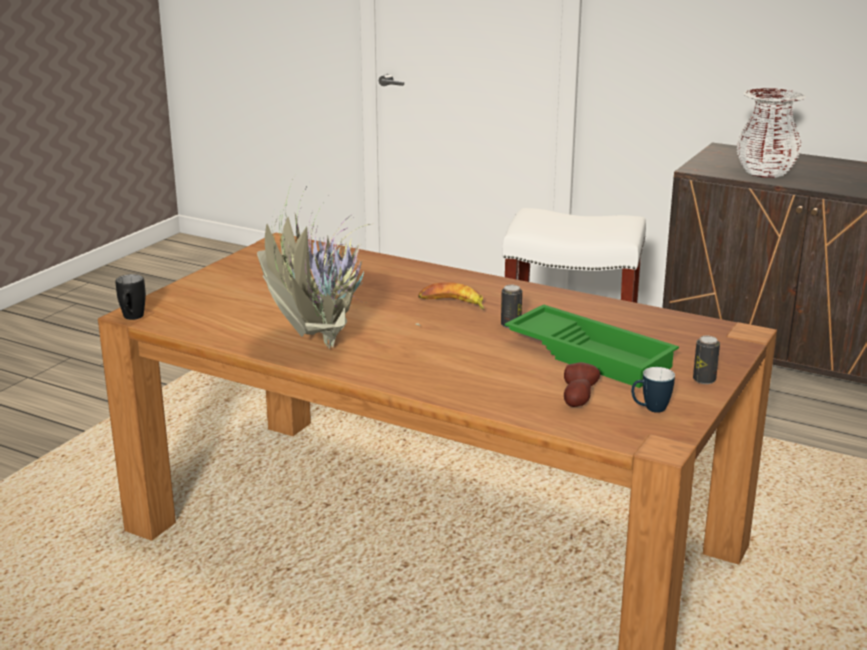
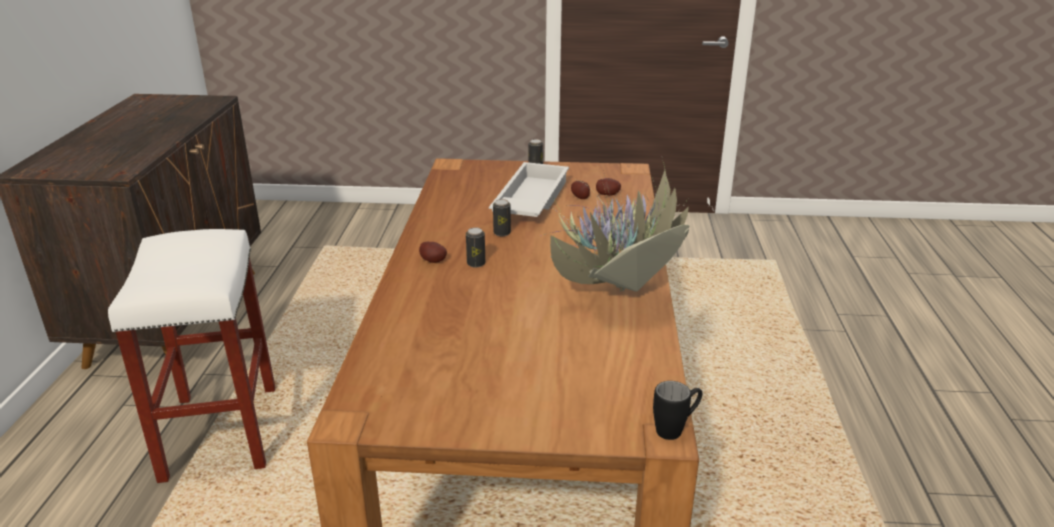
camera: 115 degrees left, 5 degrees up
(453, 303) = (476, 263): banana -> can
(477, 289) = (433, 260): none -> potato
(591, 354) = (529, 200): green tray -> white tray
(650, 409) = (591, 176): mug -> none
(765, 173) = (134, 148): white vase -> none

